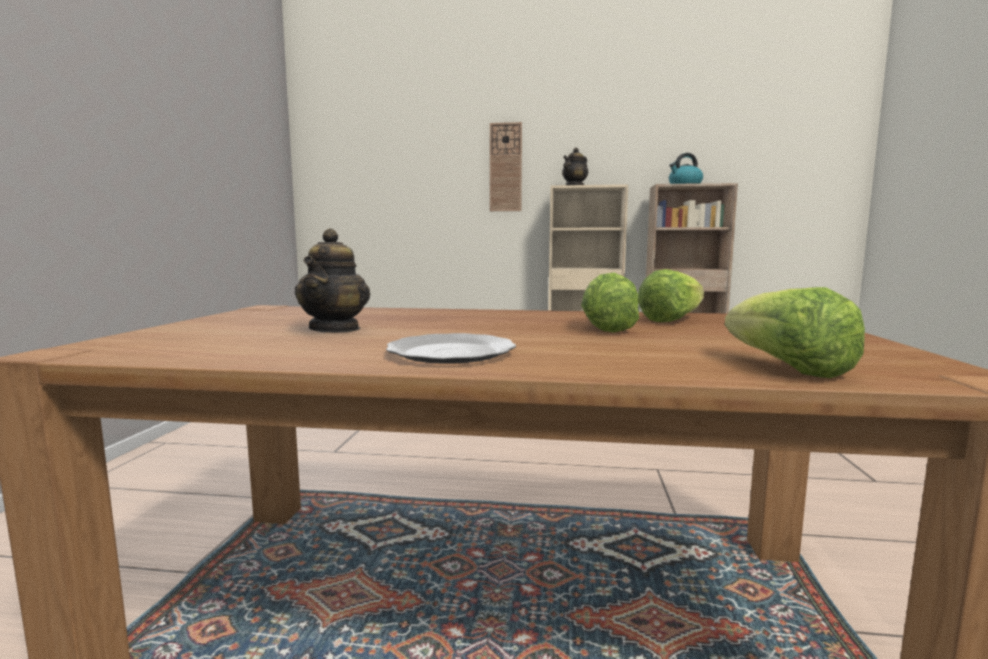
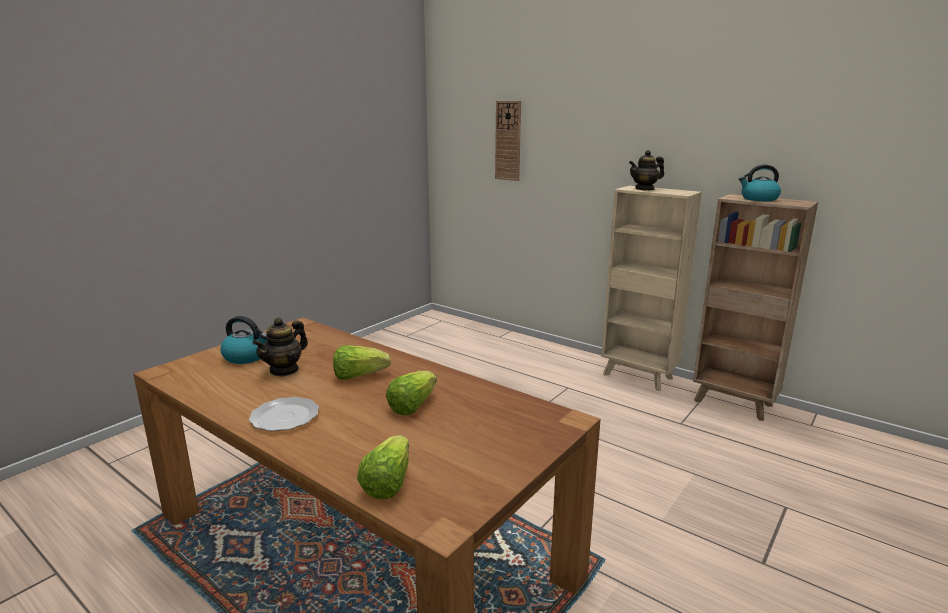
camera: 30 degrees right, 10 degrees up
(234, 328) = (247, 356): none -> kettle
(505, 167) = (592, 158): wall clock -> wall clock (508, 141)
(671, 320) = (478, 403): lettuce -> lettuce (359, 376)

